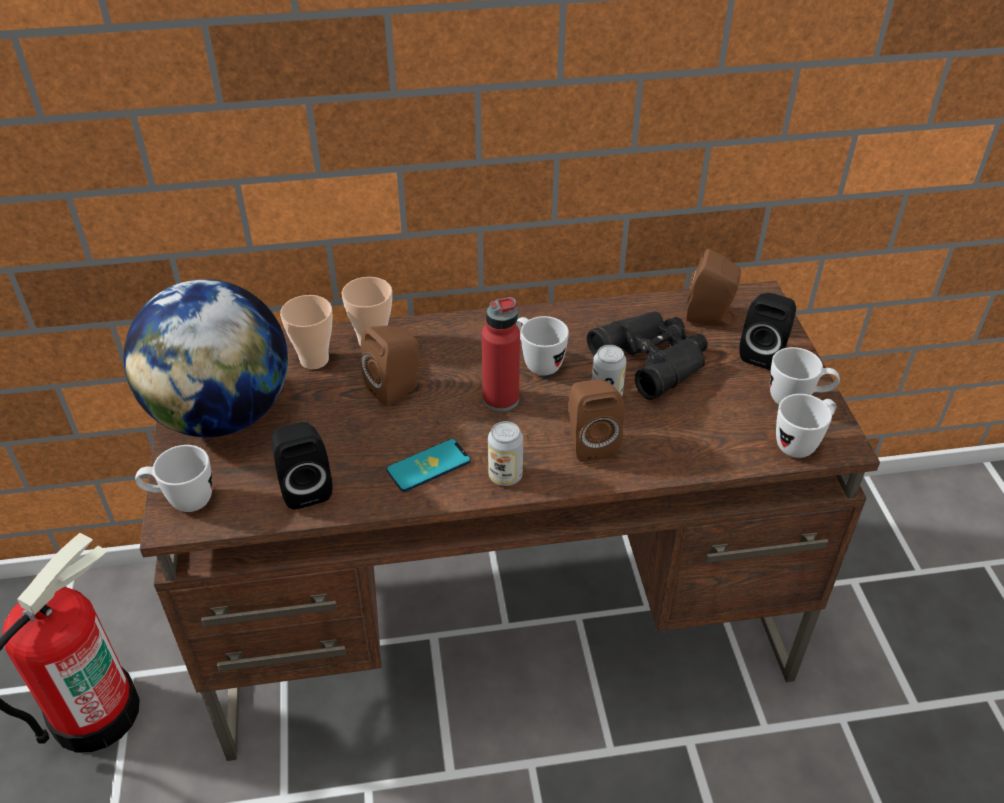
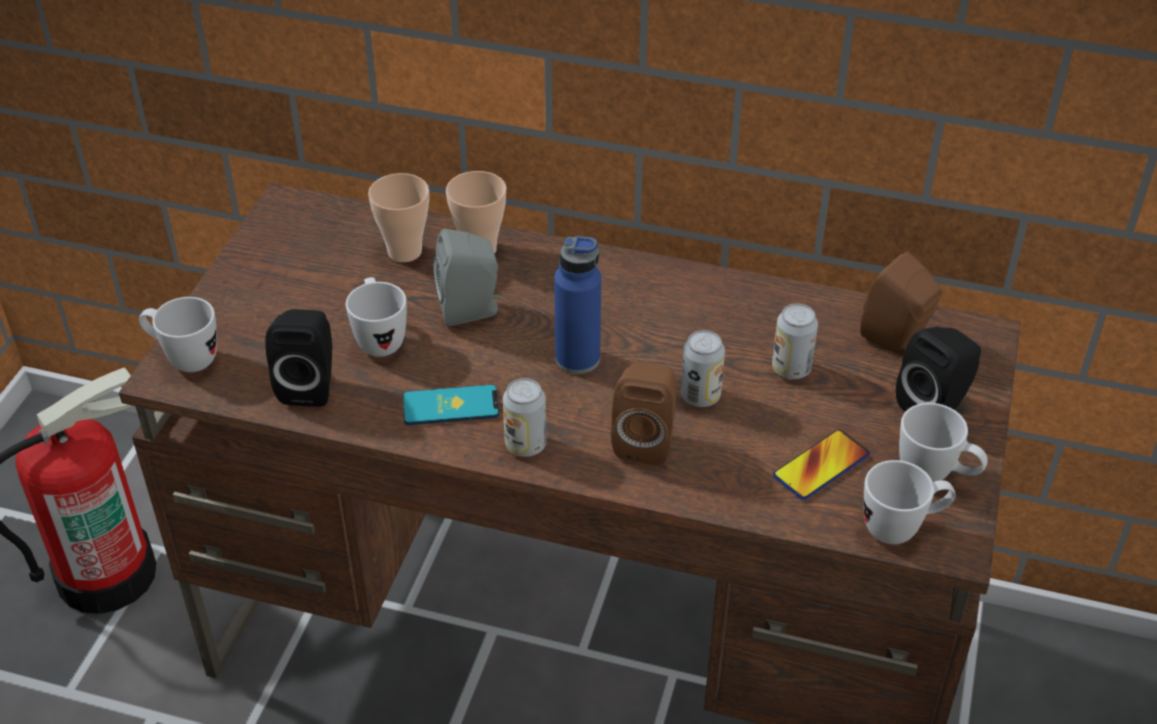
camera: 25 degrees right, 0 degrees up
(222, 414) = (276, 281): globe -> none
(397, 388) = (471, 310): brown speaker -> grey speaker
(500, 399) = (577, 359): red bottle -> blue bottle
(537, 362) = (647, 330): white mug -> white mug (379, 338)
(654, 358) = (791, 369): black binoculars -> can
(720, 419) = (821, 466): none -> phone

